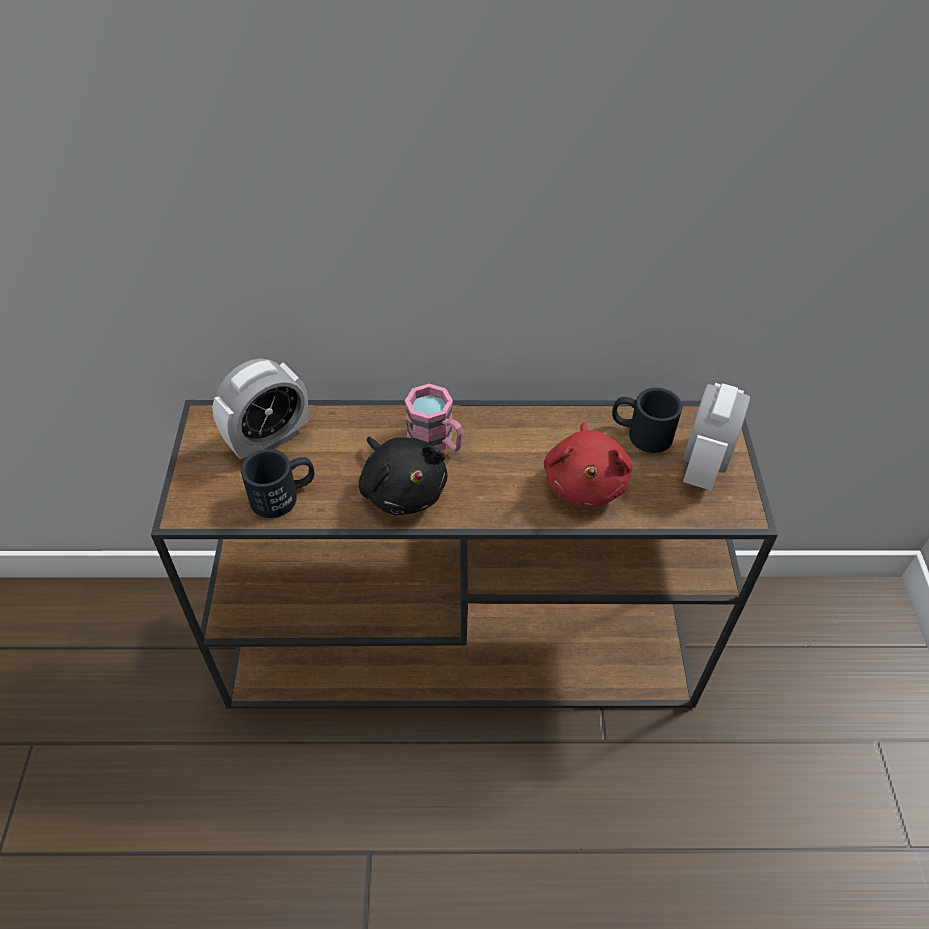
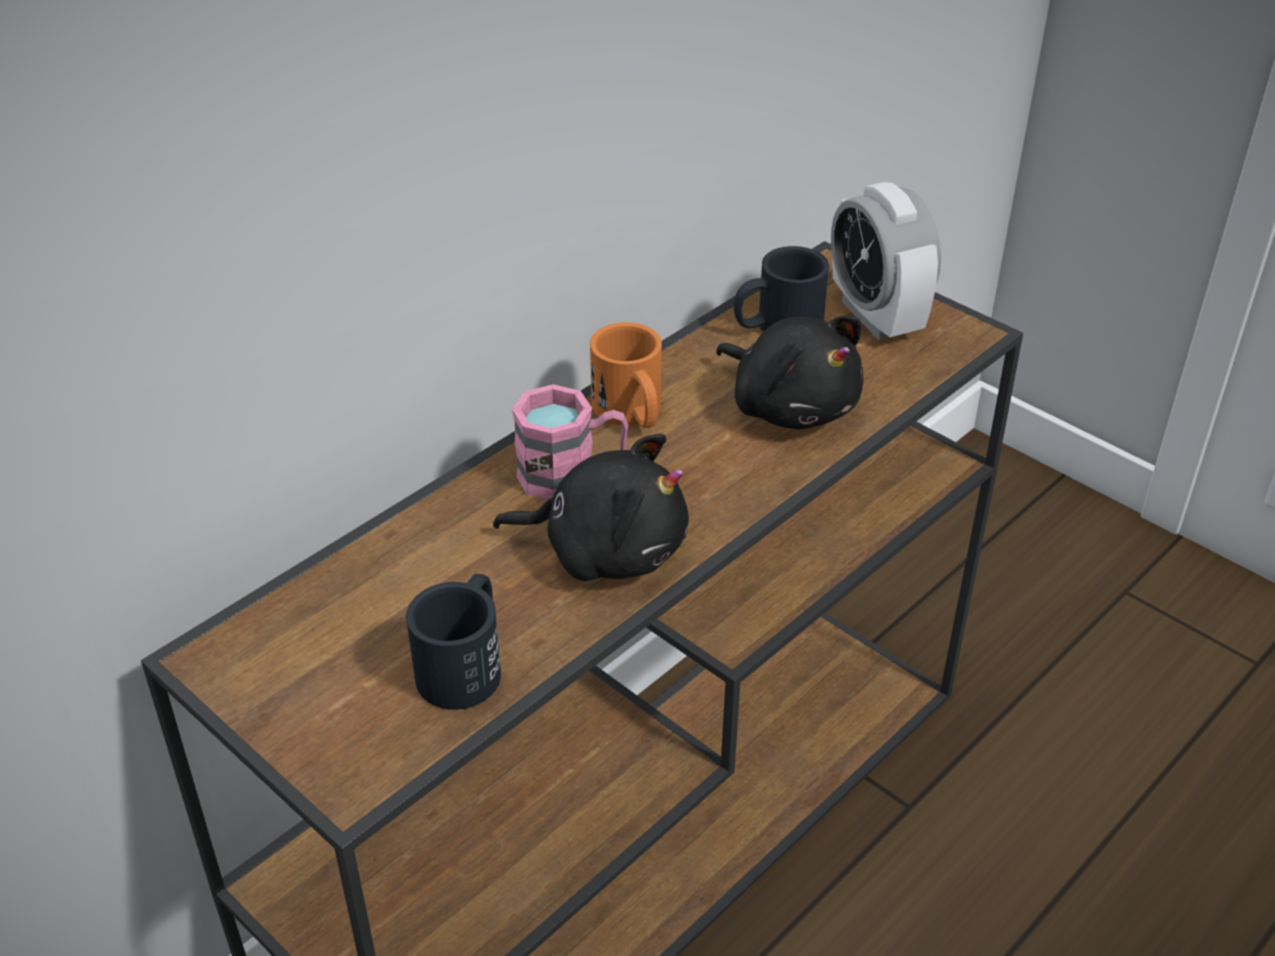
camera: 45 degrees left, 10 degrees down
(269, 439) = (347, 619): alarm clock -> none
(504, 429) = (632, 413): none -> orange mug
(585, 482) = (790, 406): red plush toy -> black plush toy

